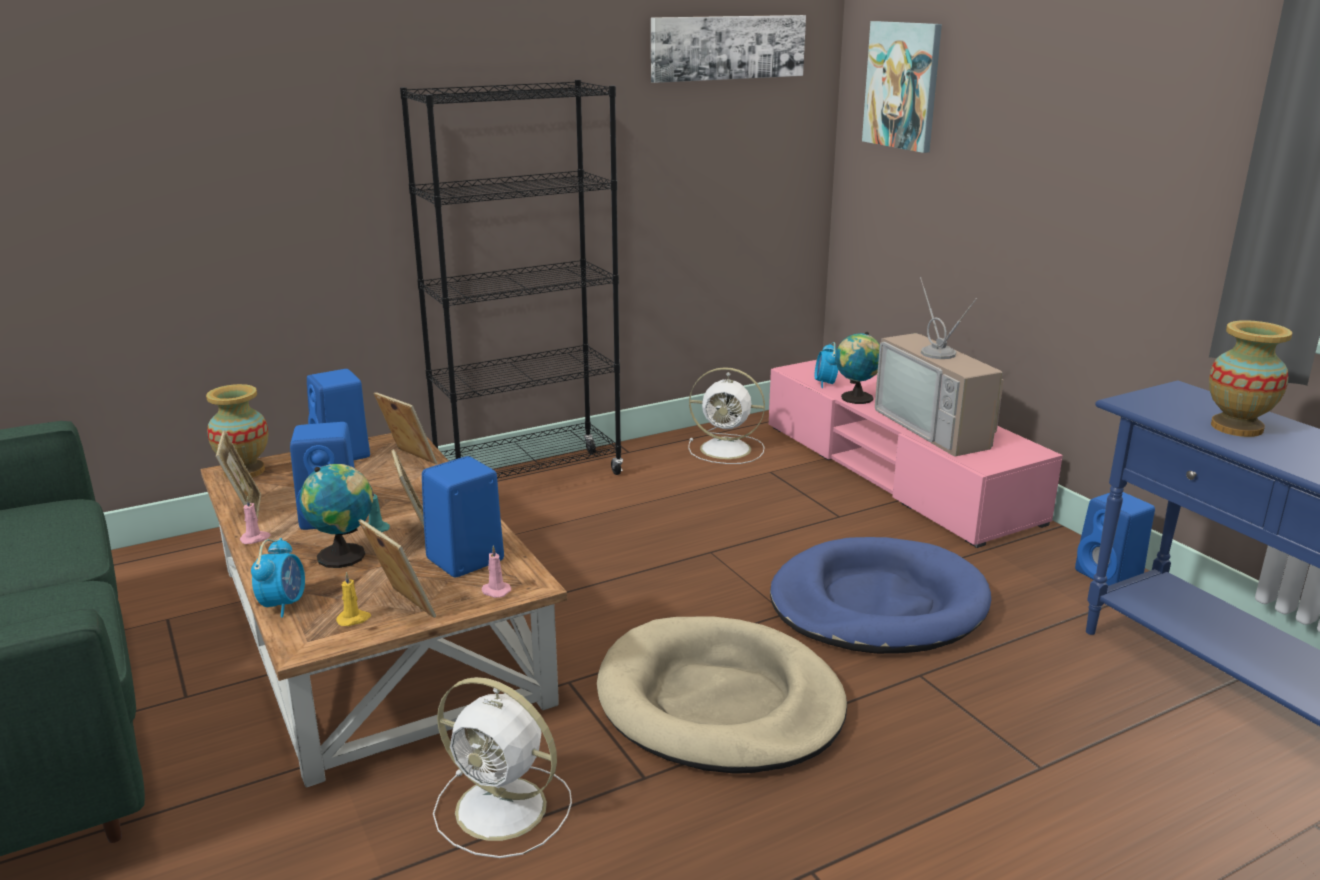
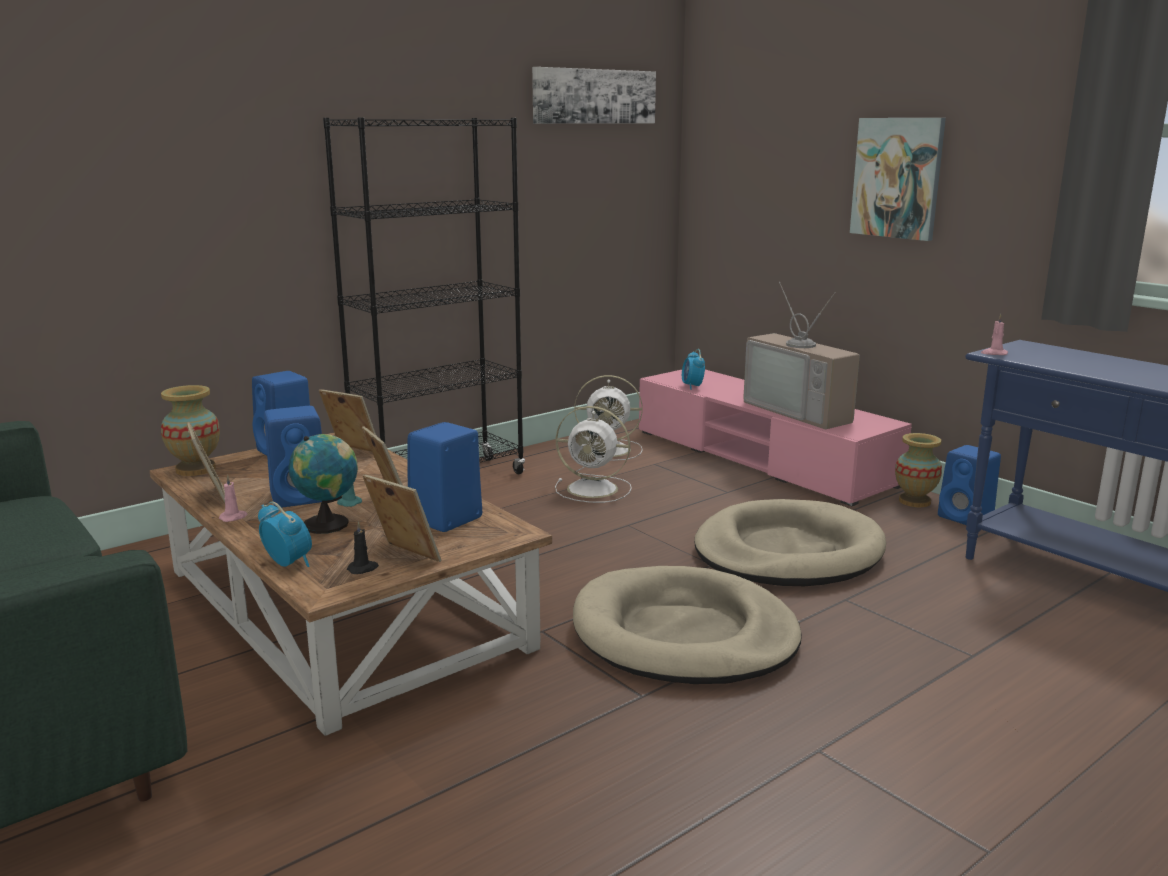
camera: 10 degrees left, 5 degrees down
(283, 604) = (288, 563): alarm clock -> alarm clock turned 45 degrees counterclockwise
(354, 619) = (363, 569): yellow candle -> black candle
(495, 591) = (486, 539): pink candle -> pink candle (994, 353)
(504, 809) = (524, 733): white fan -> white fan (594, 489)
(855, 399) = (723, 395): globe -> none
(877, 604) = (787, 552): blue dog bed -> beige dog bed
(902, 85) = (743, 128): picture -> picture (897, 178)
(1236, 427) = (1085, 363): vase -> vase (914, 501)

